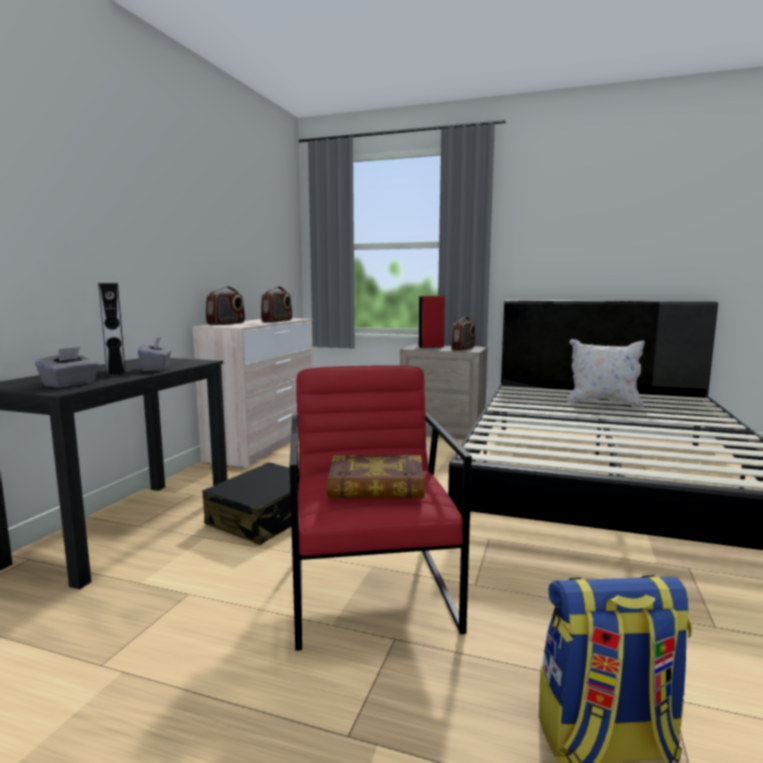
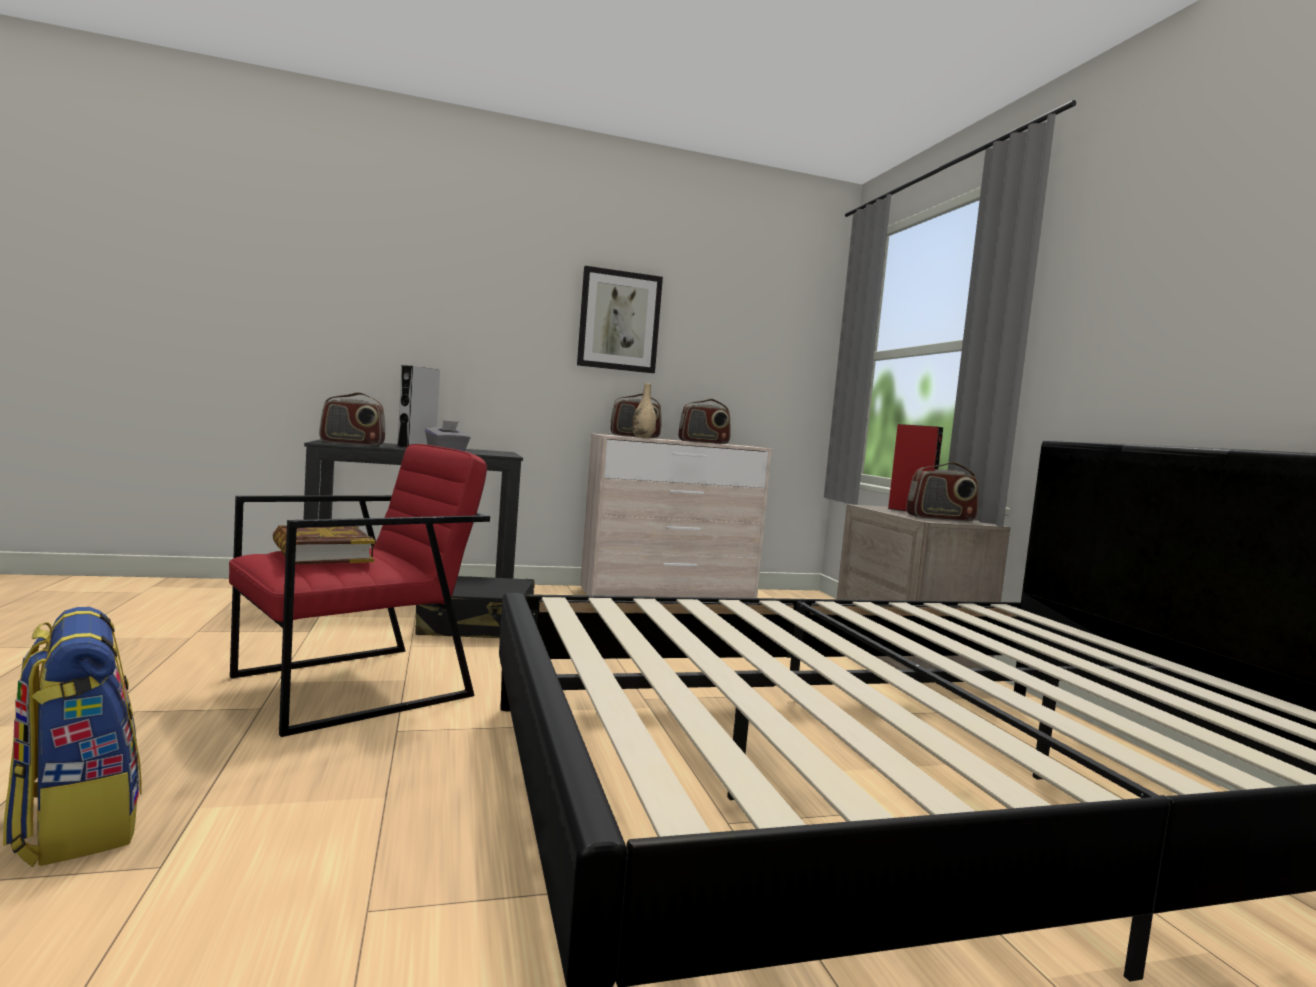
camera: 55 degrees right, 5 degrees down
(70, 384) = (352, 443): grey tissue box -> radio
(196, 221) = (619, 321): none -> picture
(248, 324) = (642, 437): none -> beige vase
(603, 403) = (1059, 663): white pillow -> none

